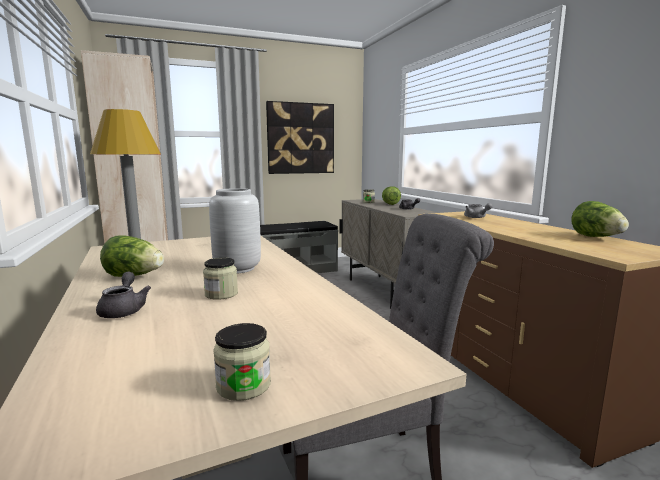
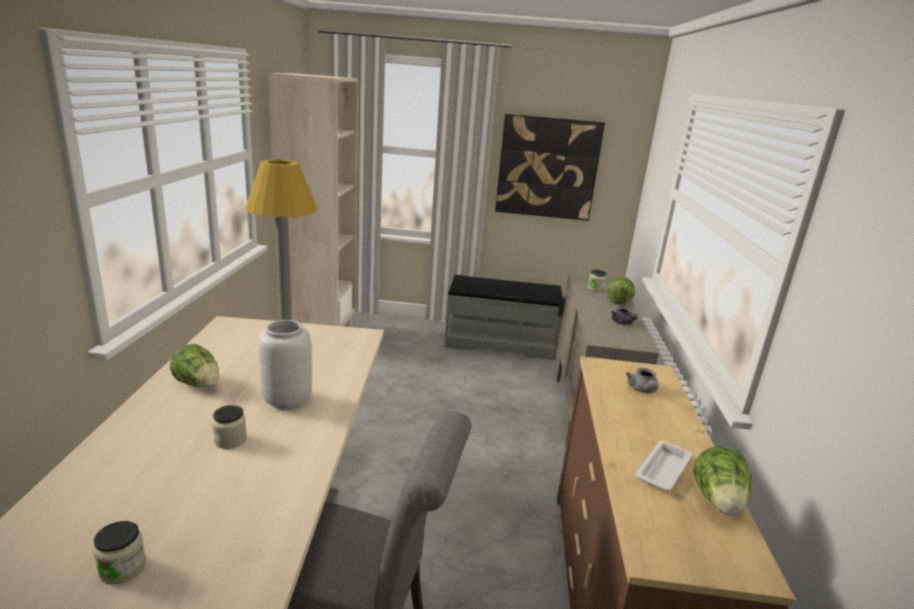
camera: 25 degrees right, 10 degrees up
(124, 310) = (145, 436): grey teapot -> none
(549, 234) = (663, 469): none -> white tray

